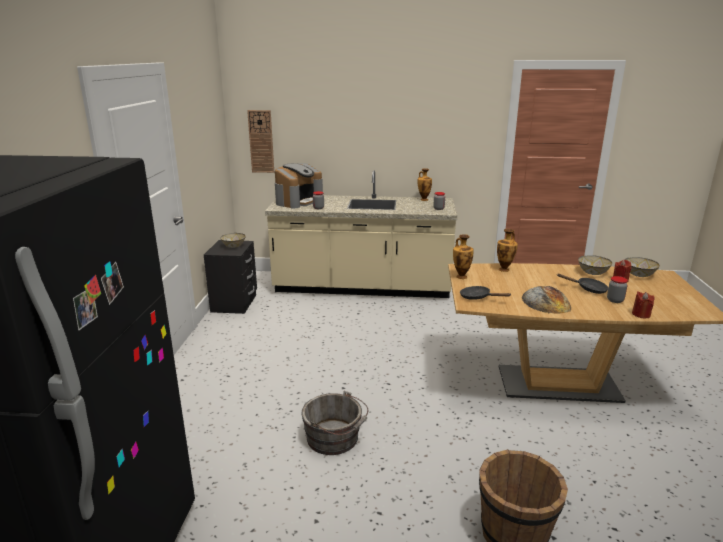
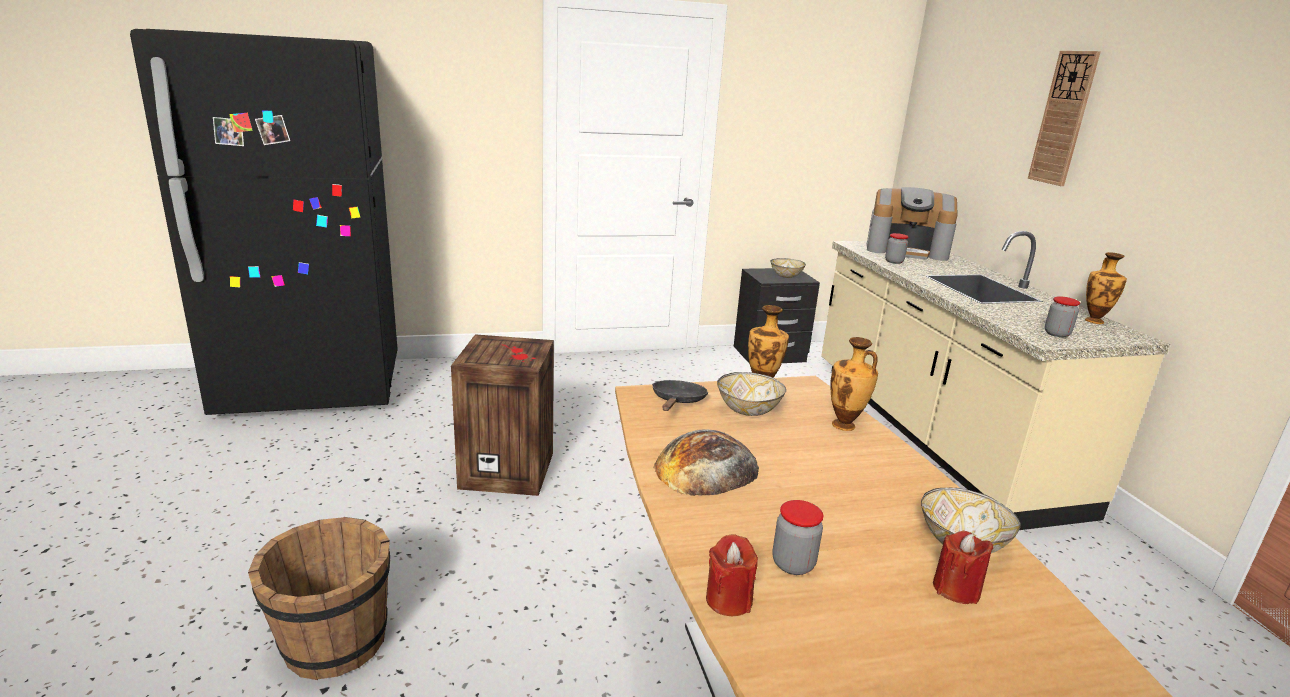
camera: 70 degrees right, 0 degrees up
(261, 141) = (929, 152): wall clock -> wall clock (1063, 118)
(335, 439) = (509, 470): grey bucket -> crate
(588, 289) = (833, 527): black frying pan -> none
(639, 275) = (1049, 636): bowl -> bowl (747, 410)

